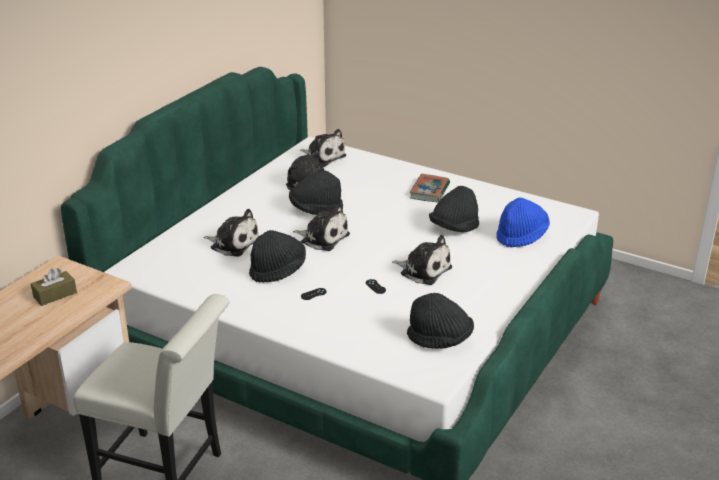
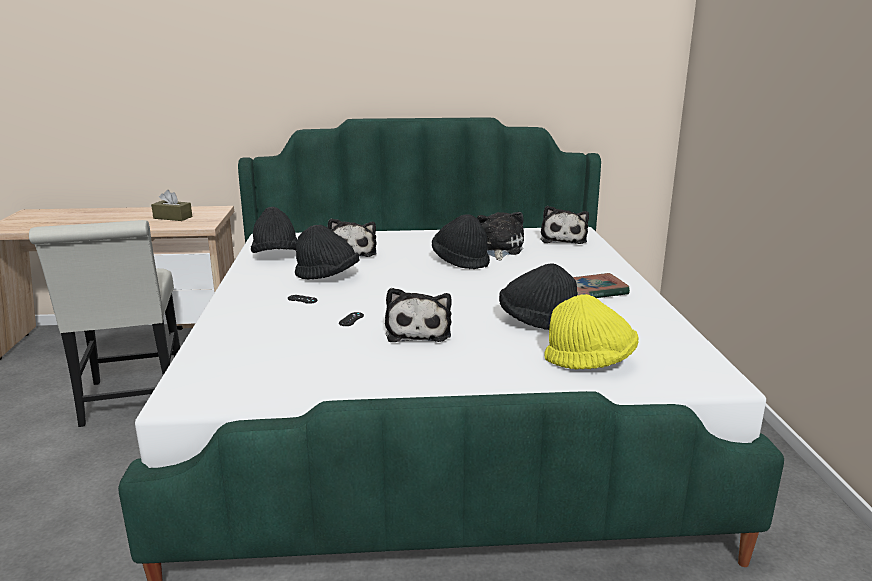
camera: 55 degrees right, 10 degrees down
(323, 238) = (413, 276): plush toy -> none
(440, 340) = (274, 379): black hat -> black hat (275, 256)
(521, 236) = (590, 362): blue hat -> yellow hat

